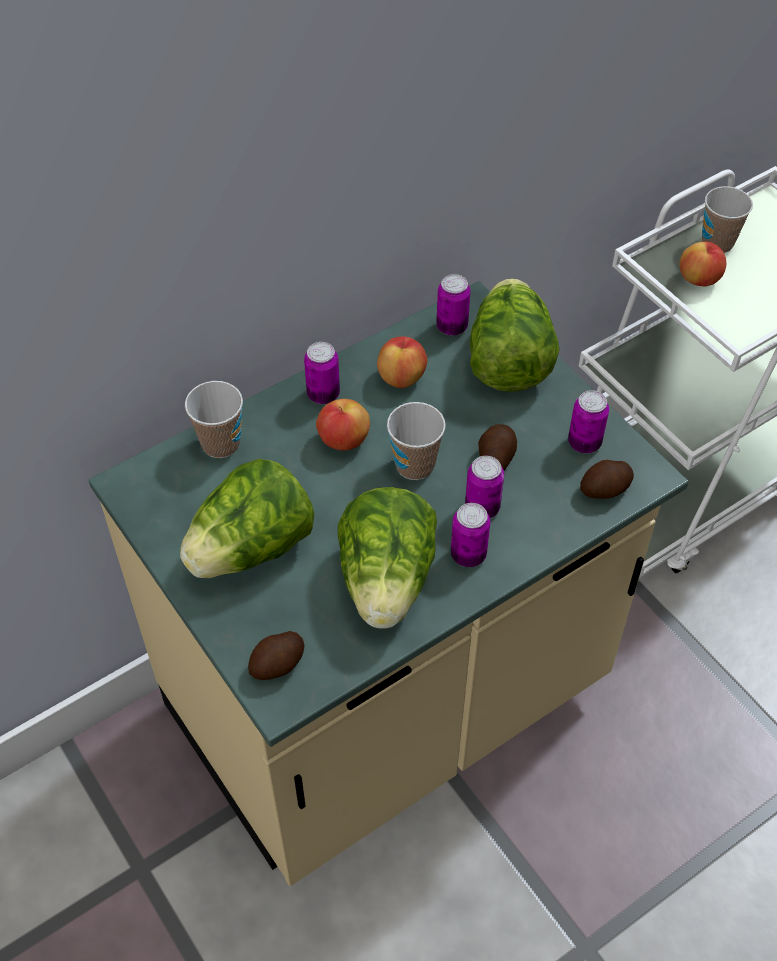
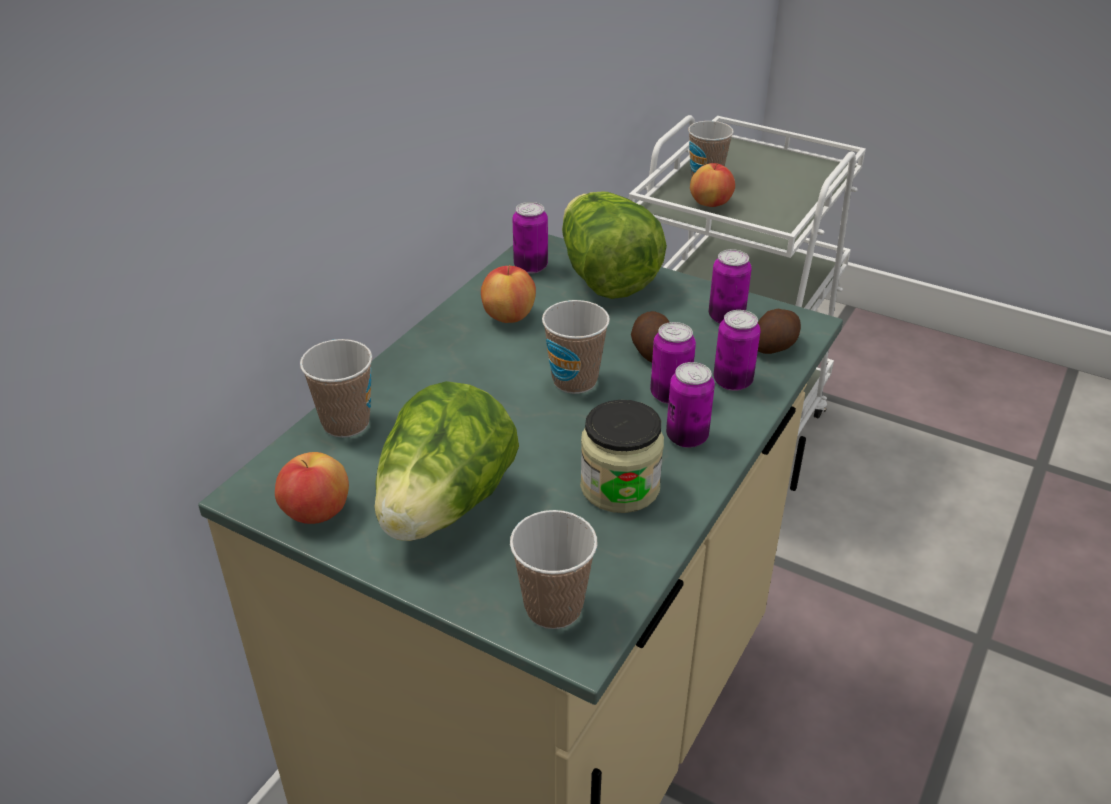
camera: 25 degrees left, 15 degrees down
(279, 664) = (553, 608): potato -> cup
(323, 394) = (435, 351): can -> can (732, 382)
(343, 440) = (484, 381): apple -> apple (316, 513)
(387, 581) = (620, 487): lettuce -> jar

